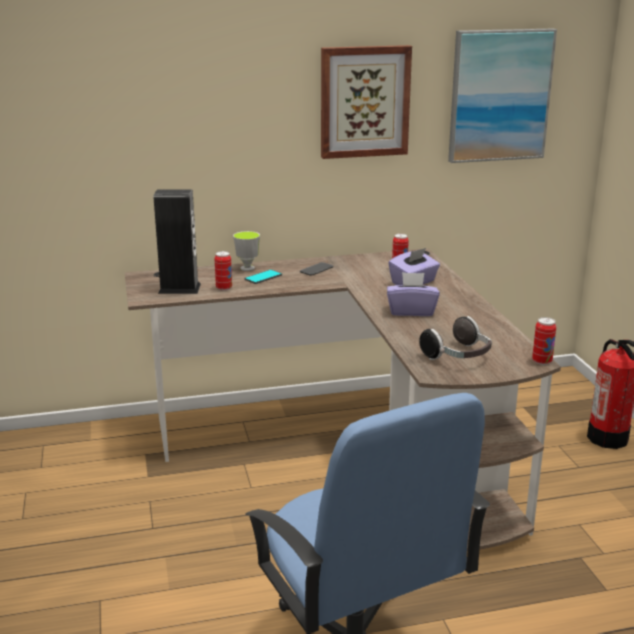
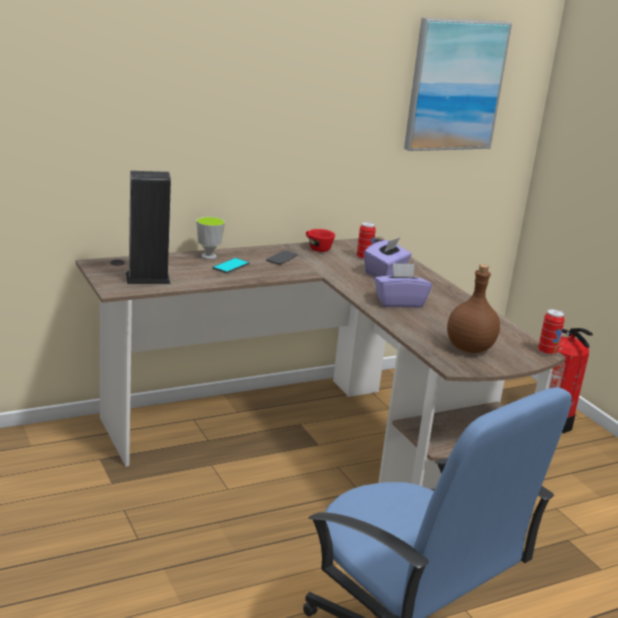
camera: 15 degrees left, 0 degrees up
(224, 288) = (196, 278): can -> none
(357, 260) = (317, 248): none -> red cup
(364, 101) = (331, 84): picture -> none
(458, 356) = (468, 348): headphones -> brown bottle

